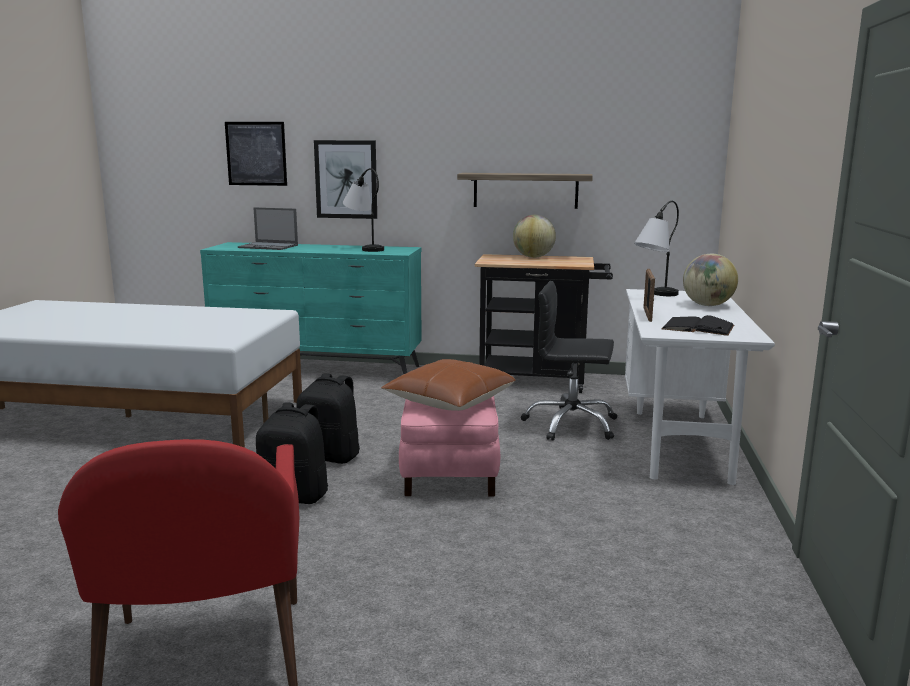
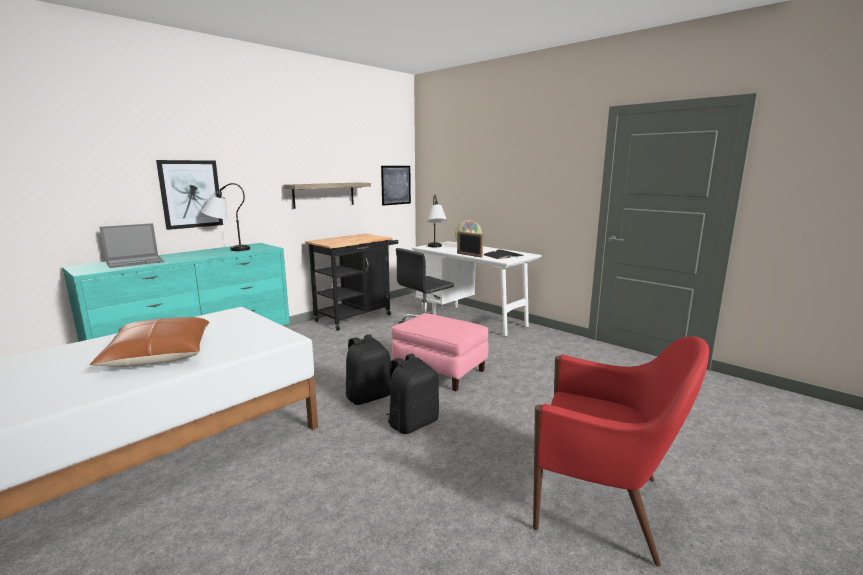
camera: 55 degrees left, 0 degrees up
(256, 153) = (88, 173): picture -> picture (396, 185)
(449, 400) = (447, 325): brown pillow -> brown pillow (159, 355)
(533, 257) = (341, 238): globe -> none

